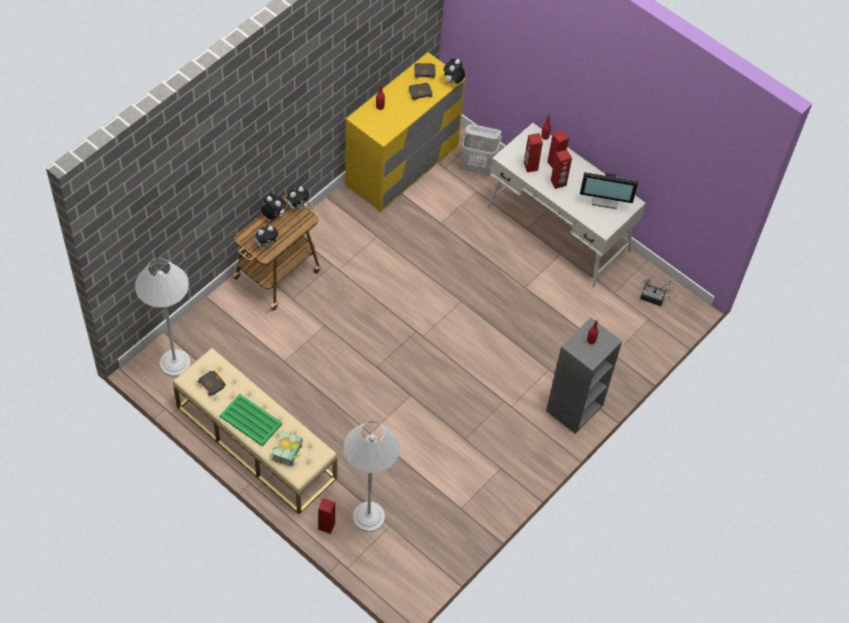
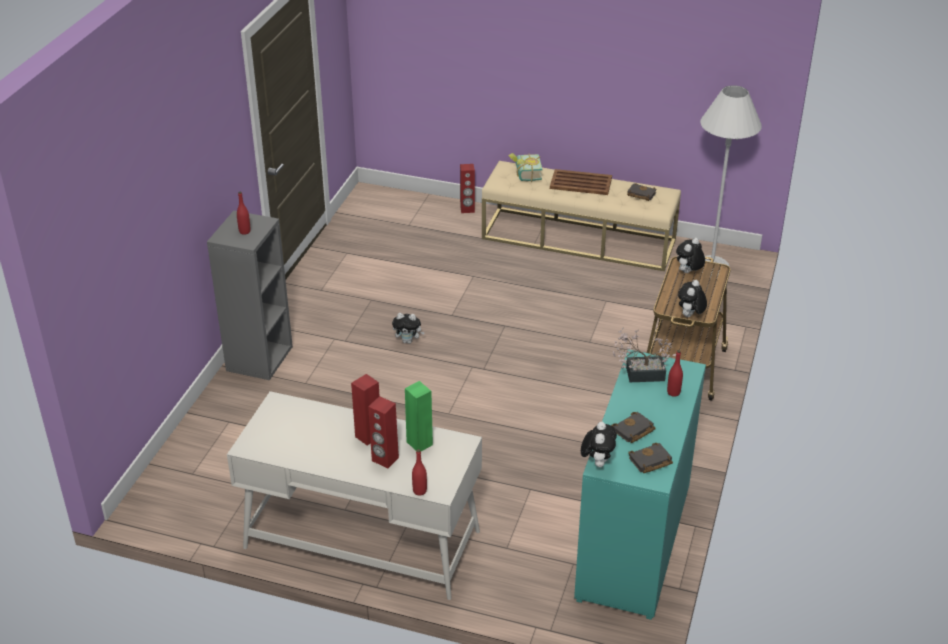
camera: 160 degrees right, 20 degrees down
(250, 420) = (581, 183): green tray -> brown tray
(273, 216) = (708, 299): plush toy -> plush toy (408, 341)
(368, 517) = (432, 224): white floor lamp -> none
(402, 166) = (634, 542): yellow dresser -> turquoise dresser
(478, 167) = (524, 583): white laundry basket -> none
(530, 166) = (420, 443): red speaker -> green speaker
(605, 198) = (289, 439): monitor -> none
(655, 298) = (189, 500): potted plant -> potted plant (640, 374)

